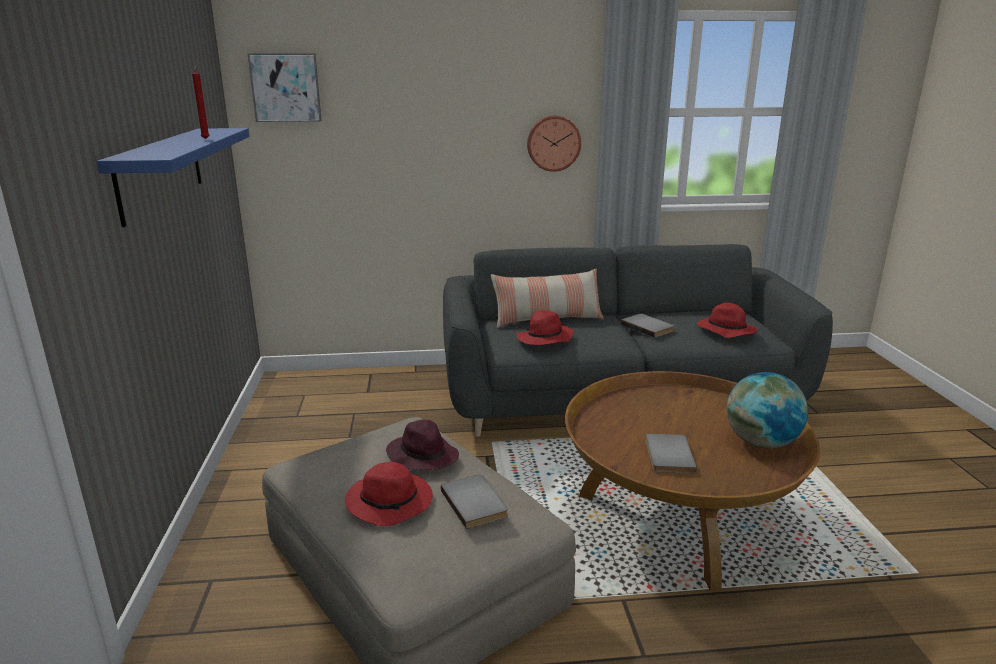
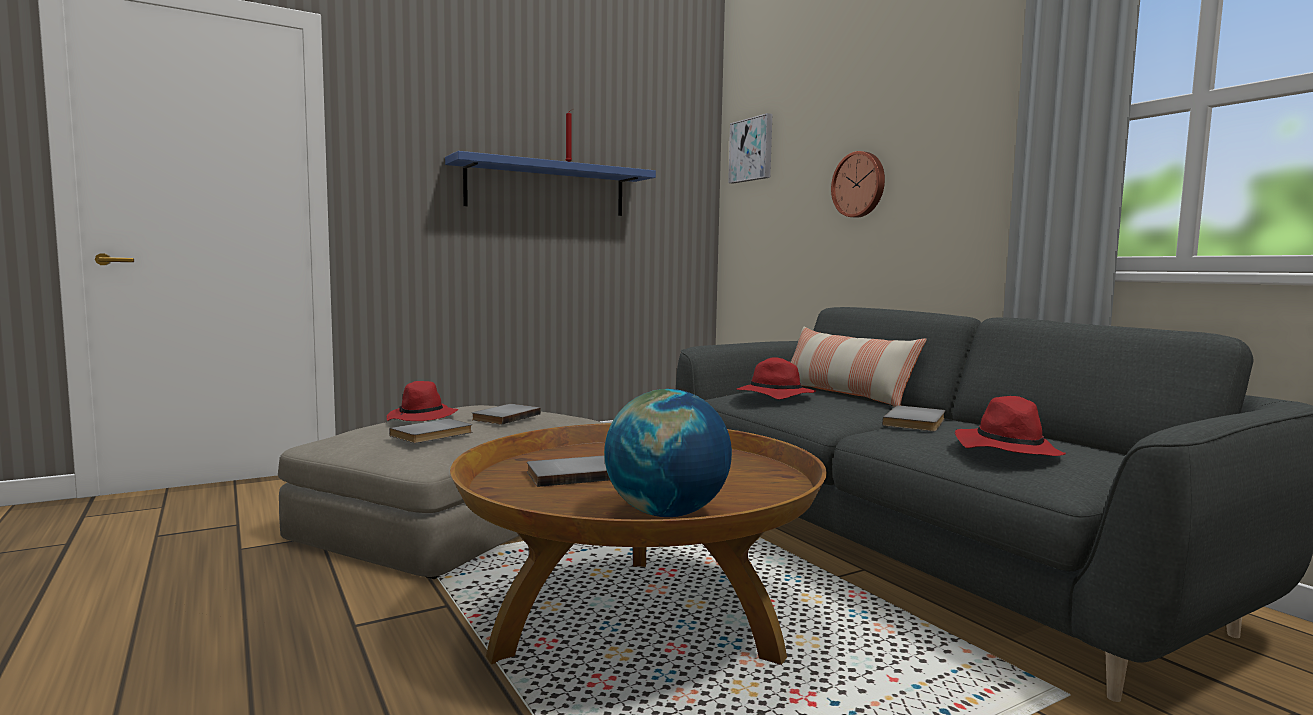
camera: 65 degrees right, 15 degrees down
(422, 456) = (504, 417): purple hat -> grey book
(553, 143) = (974, 179): wall clock -> wall clock (859, 184)

